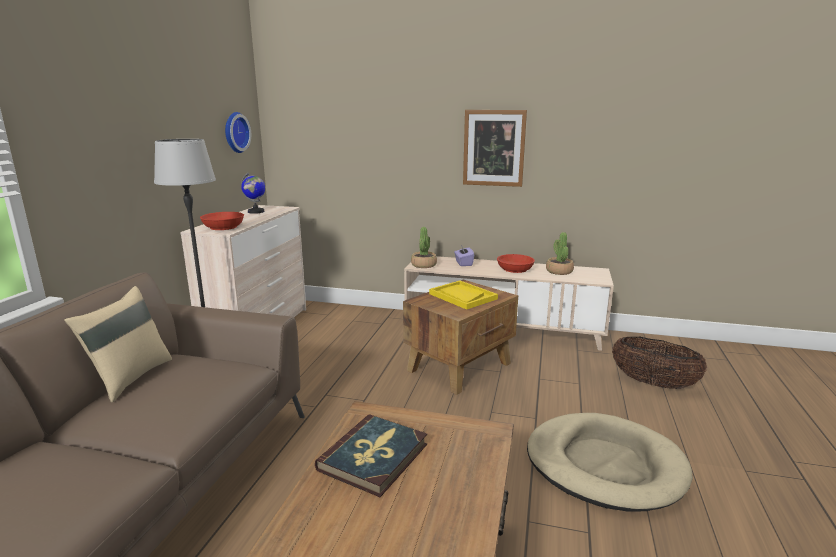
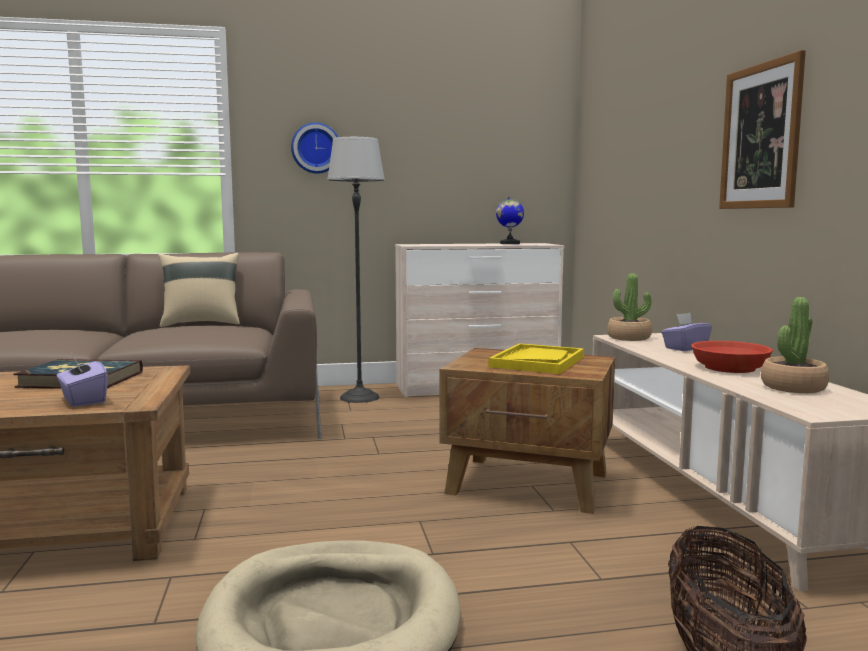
camera: 65 degrees right, 10 degrees down
(223, 227) = (429, 244): red bowl -> none
(235, 132) = (518, 151): wall clock -> wall clock (316, 148)
(465, 455) = (83, 400): none -> purple tissue box

